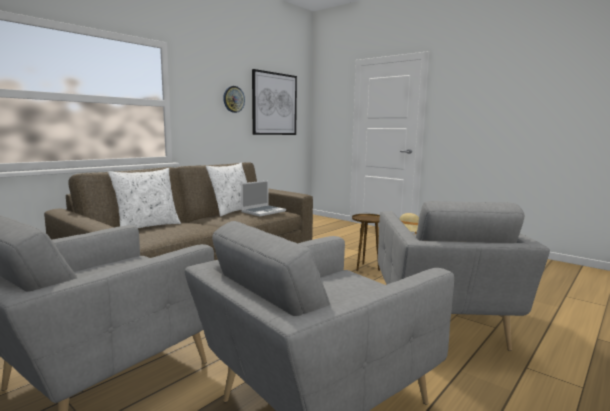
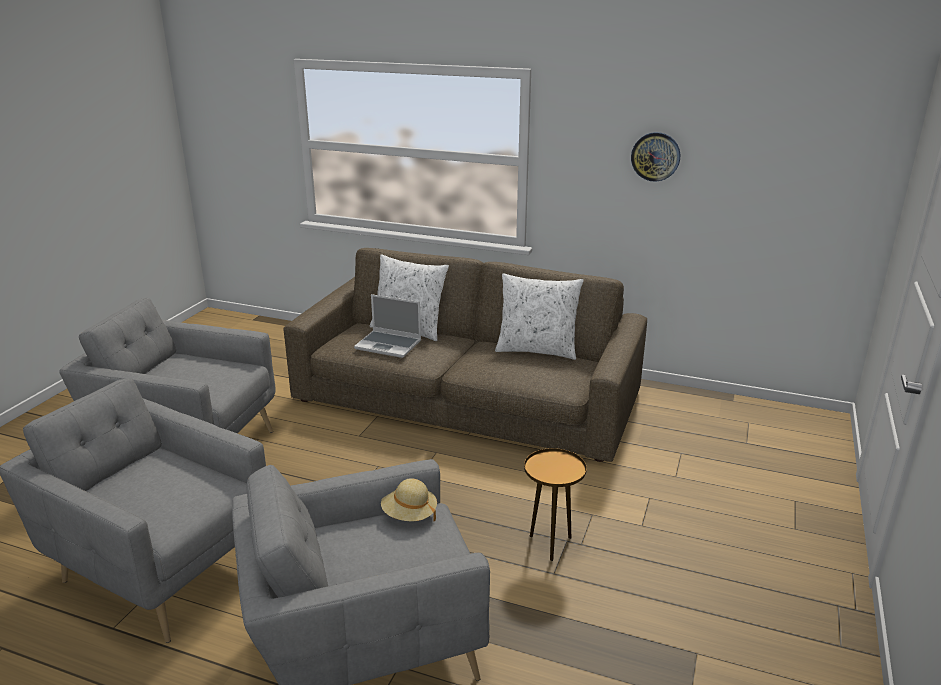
camera: 70 degrees right, 15 degrees up
(263, 211) = (534, 372): laptop -> laptop (389, 345)
(274, 104) = (768, 168): picture -> none

